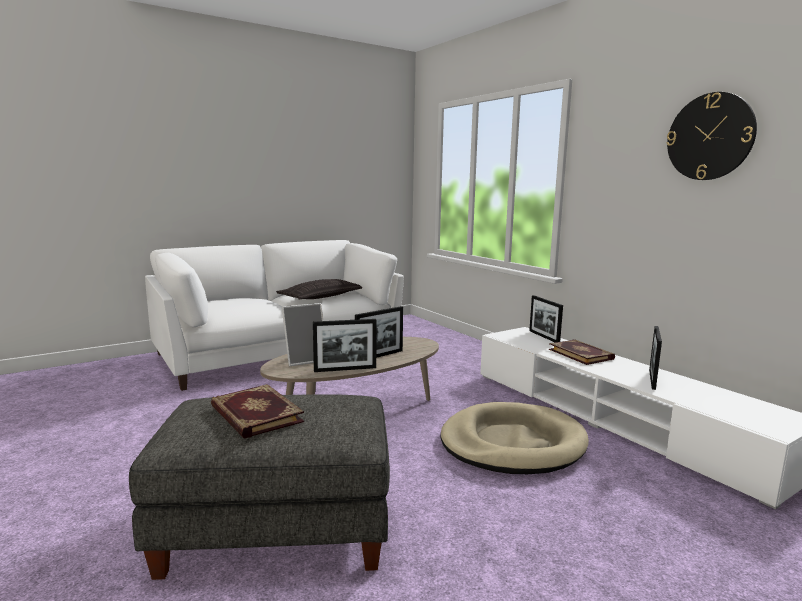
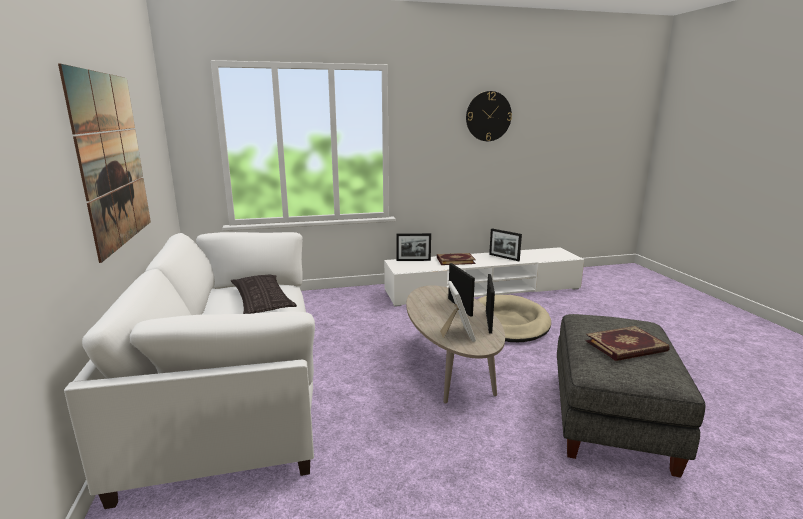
camera: 70 degrees left, 5 degrees up
(278, 174) = (111, 160): none -> picture

